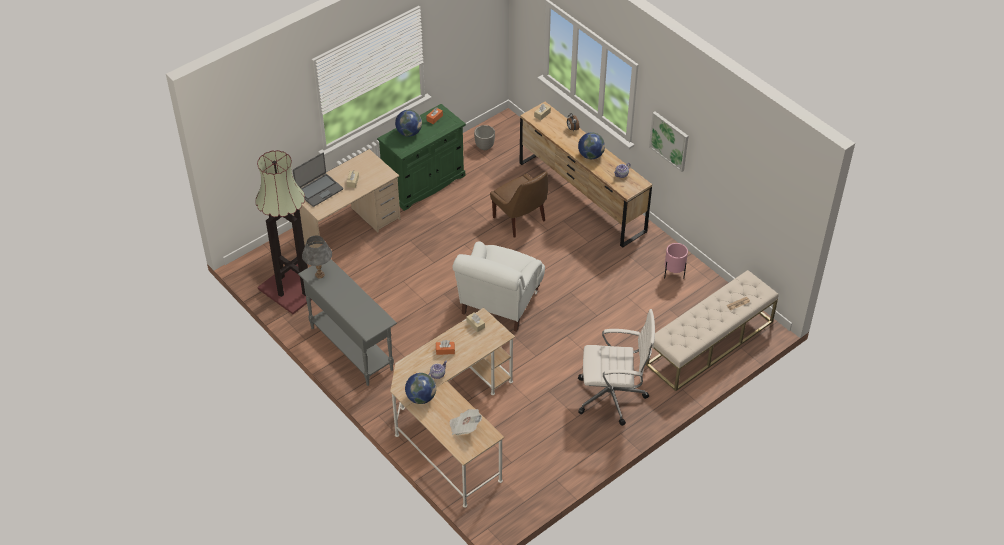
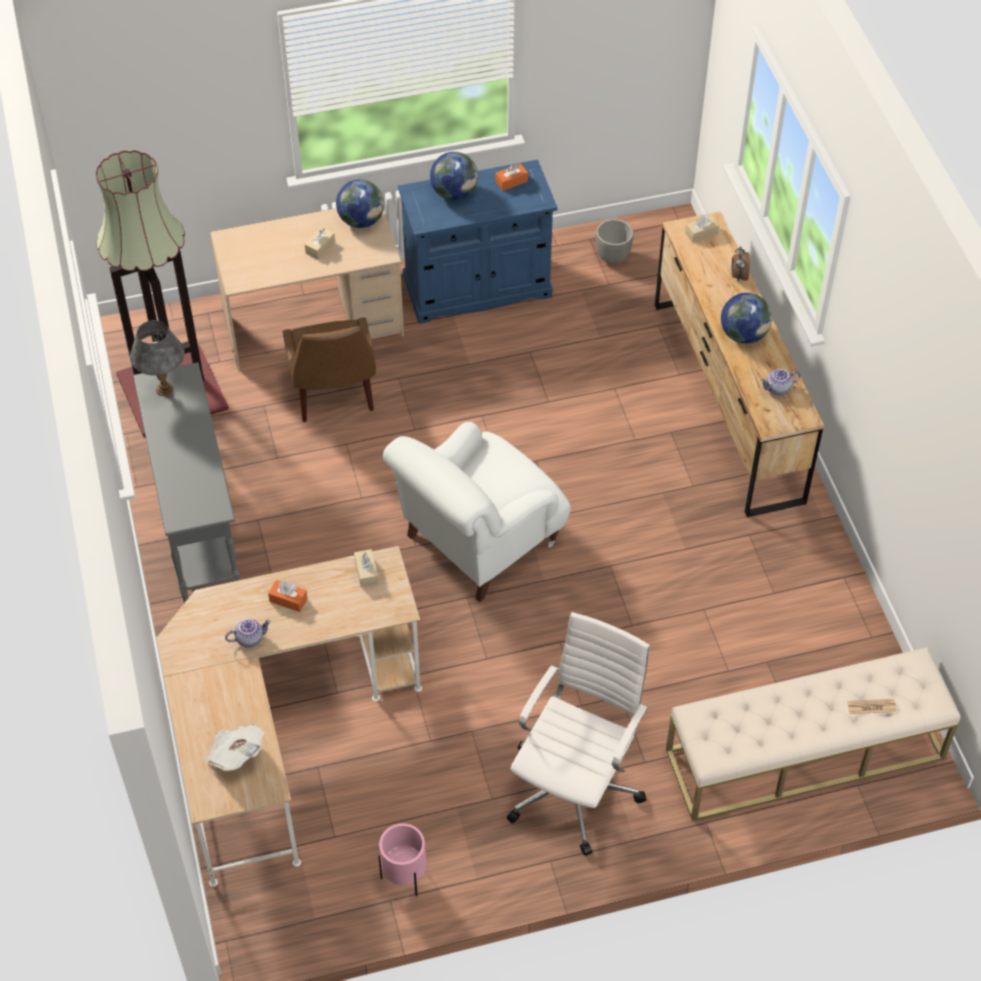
camera: 25 degrees right, 5 degrees up
(319, 190) = (258, 244): laptop -> none
(421, 397) = (198, 670): globe -> globe (361, 220)
(424, 183) = (477, 287): green cabinet -> blue cabinet
(520, 220) = (598, 406): brown chair -> brown chair (334, 395)
(613, 396) = (575, 786): white office chair -> white office chair turned 90 degrees counterclockwise
(669, 141) = (867, 357): picture -> none
(673, 274) = (810, 599): pink planter -> pink planter (404, 877)

